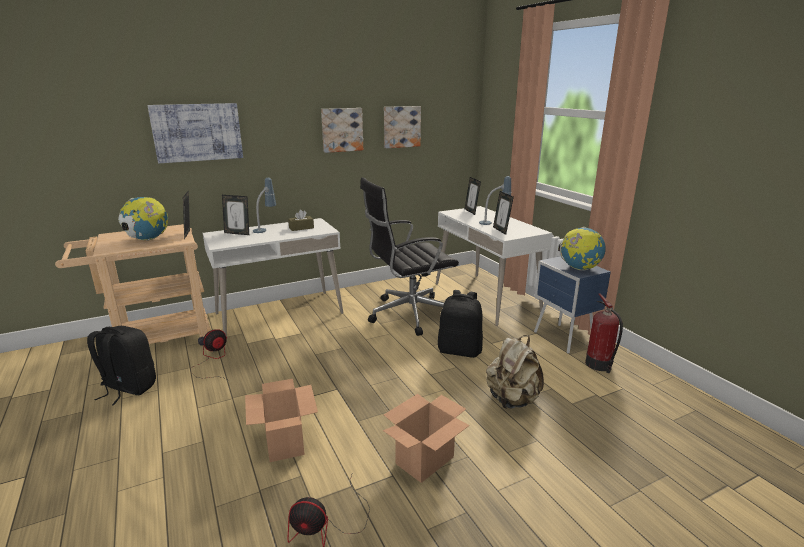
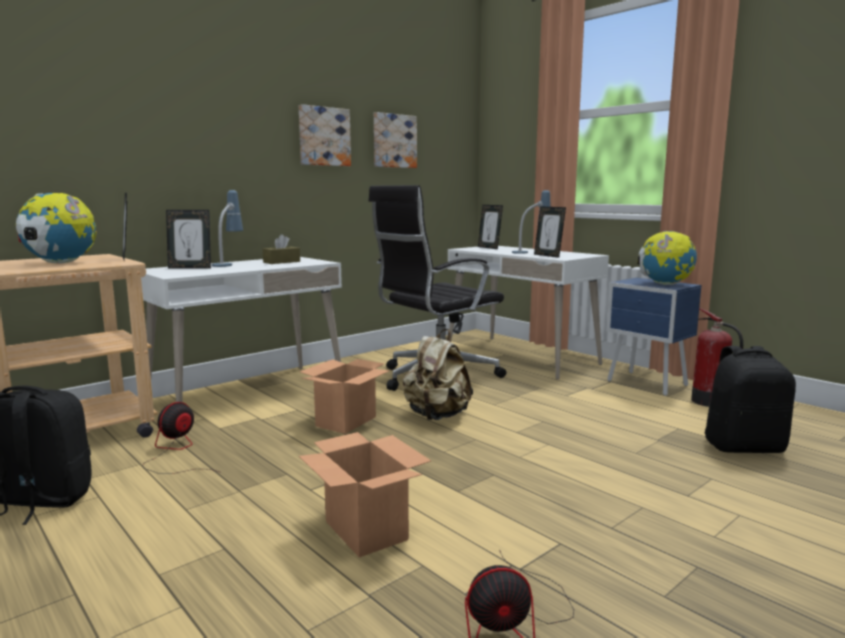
camera: 15 degrees left, 10 degrees down
(197, 132) = (130, 117): picture -> none
(425, 460) = (589, 519): cardboard box -> cardboard box (346, 421)
(460, 350) = (533, 406): black backpack -> black backpack (744, 447)
(512, 400) = (643, 444): beige backpack -> beige backpack (437, 416)

